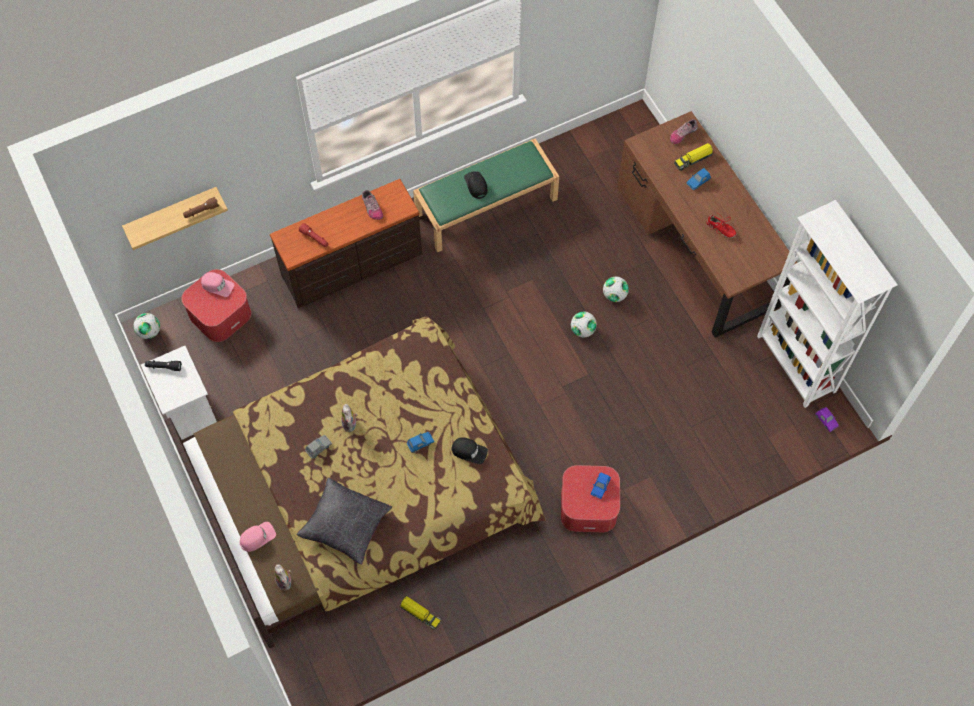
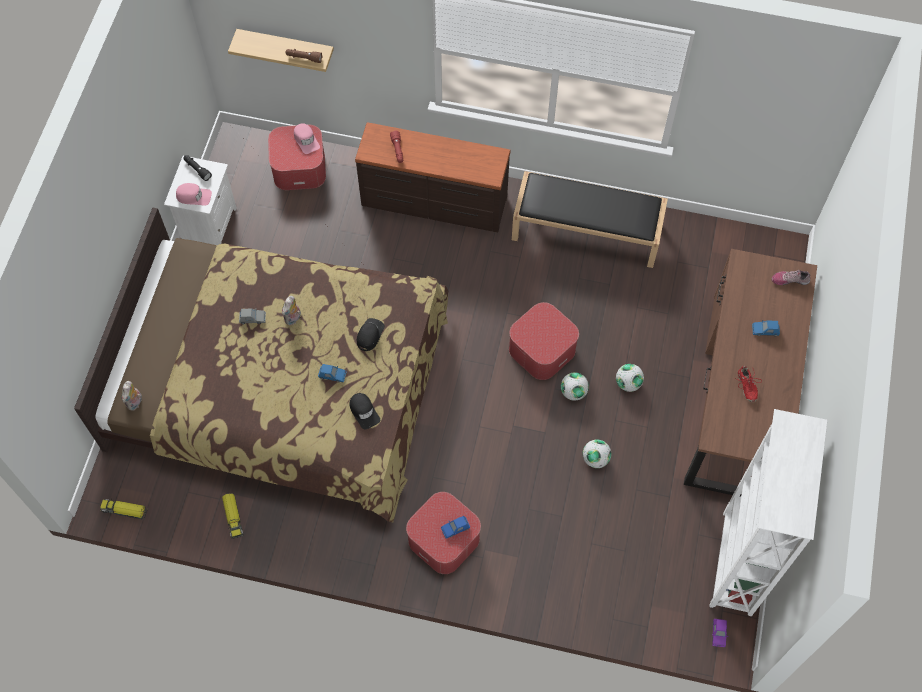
camera: 40 degrees right, 0 degrees up
(149, 331) = (236, 143): football -> football (595, 459)
(257, 537) = (146, 352): pink cap -> pink cap (194, 196)
(345, 524) = (217, 394): black pillow -> none
(372, 207) = (465, 157): shoe -> none
(476, 185) = (578, 202): black cap -> black cap (370, 335)
(487, 205) = (587, 231): green bench -> black bench
(533, 316) = (542, 349): none -> ottoman
(693, 159) = (779, 308): toy truck -> toy truck (125, 510)

